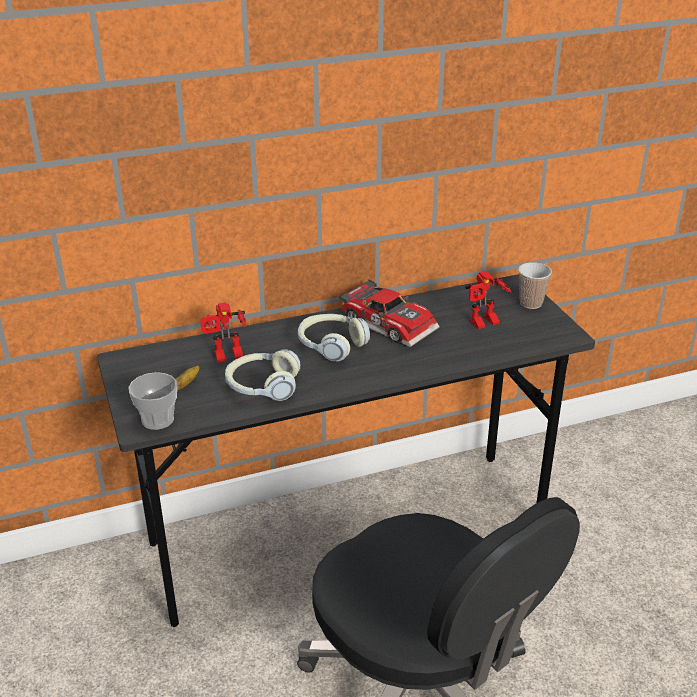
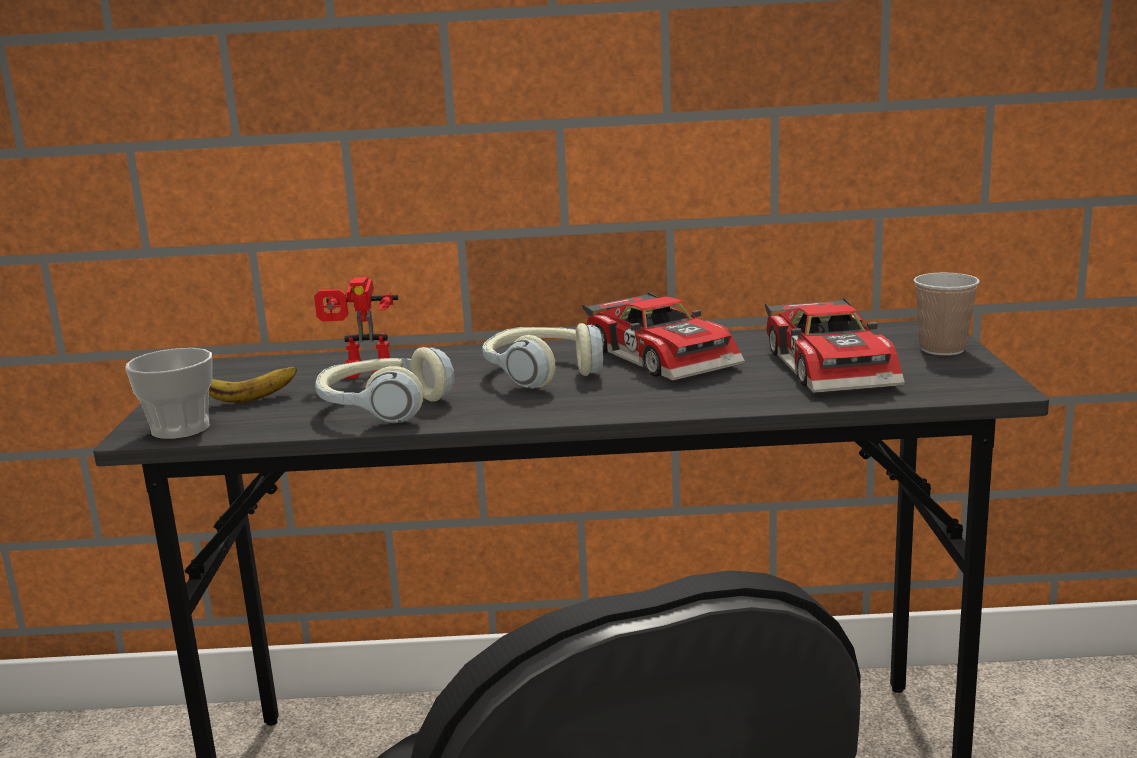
camera: 20 degrees right, 15 degrees down
(484, 324) = (835, 367): toy robot -> toy car

